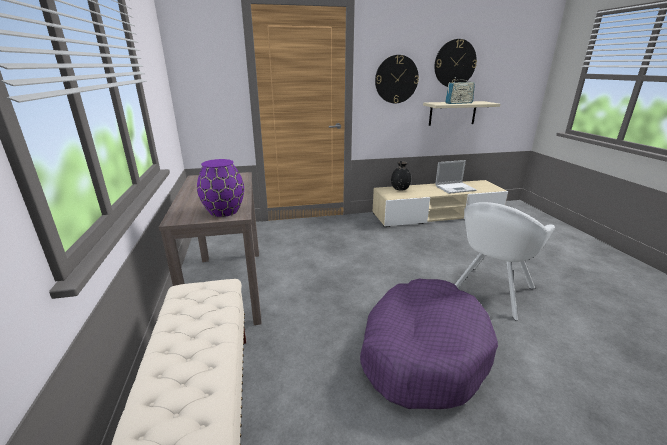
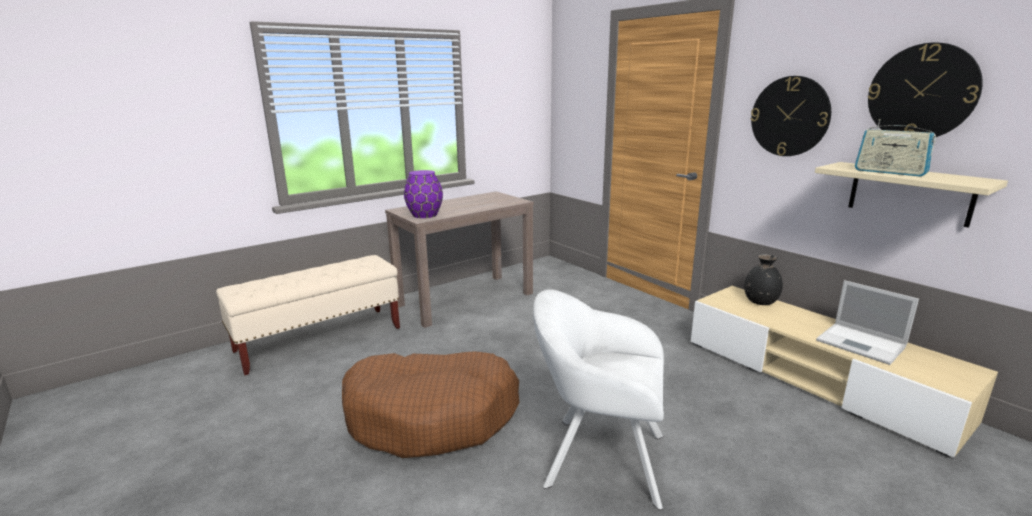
camera: 65 degrees right, 5 degrees down
(422, 352) = (432, 416): purple dog bed -> brown dog bed

